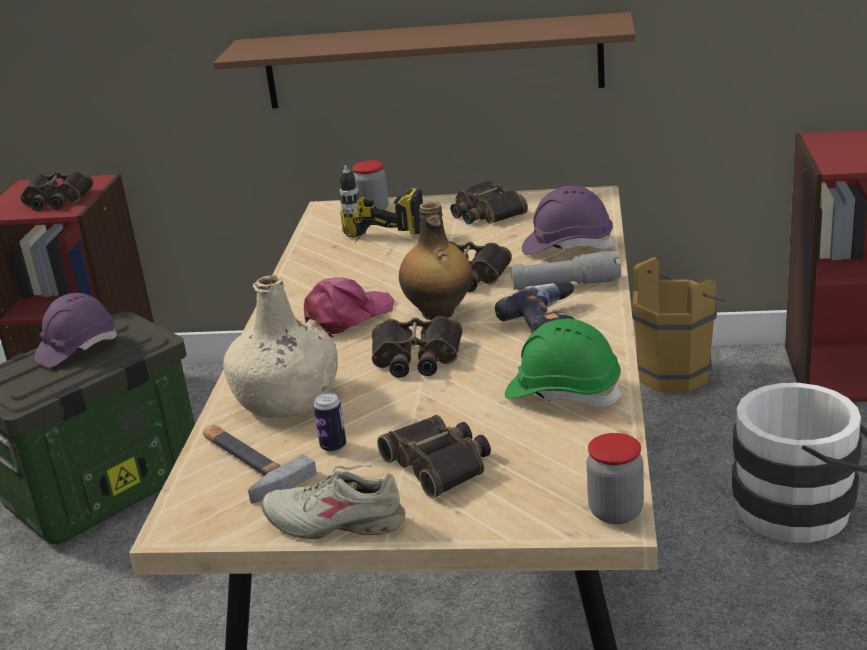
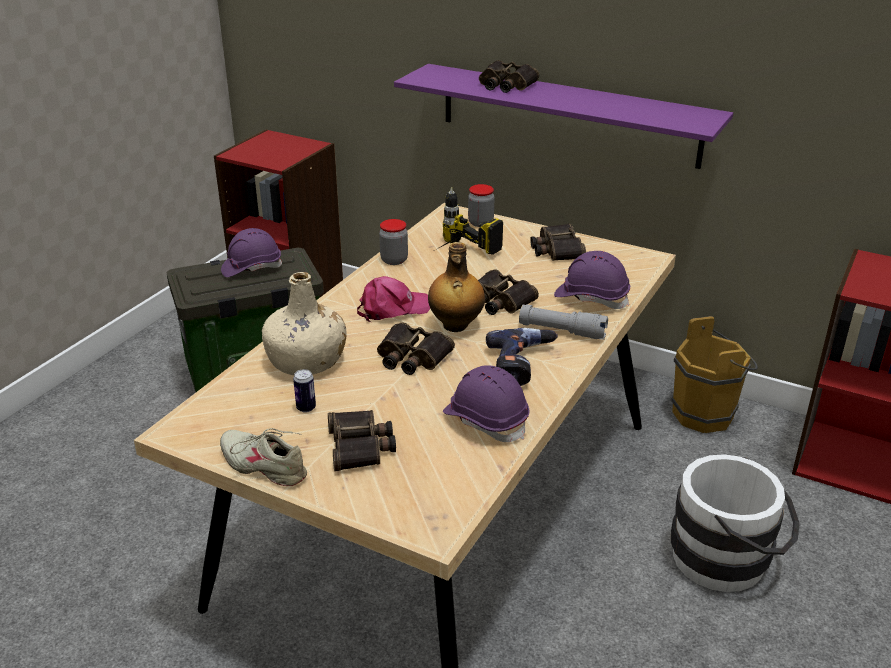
camera: 20 degrees right, 5 degrees up
(55, 200) = (278, 153): binoculars -> binoculars (505, 85)
(245, 463) = (245, 401): hammer -> none
(432, 62) = (568, 115): brown shelf -> purple shelf
(563, 392) = (486, 420): green hard hat -> purple hard hat
(616, 512) = (442, 528): jar -> jar (394, 260)

